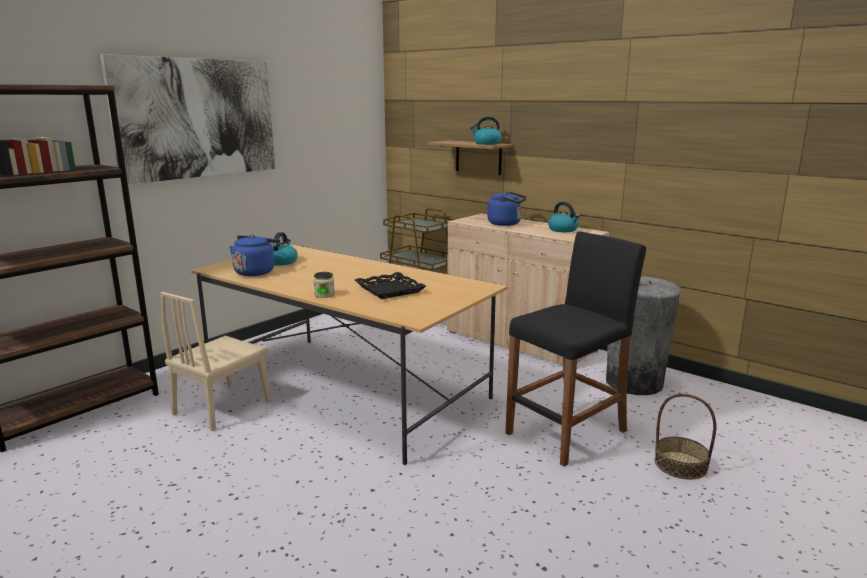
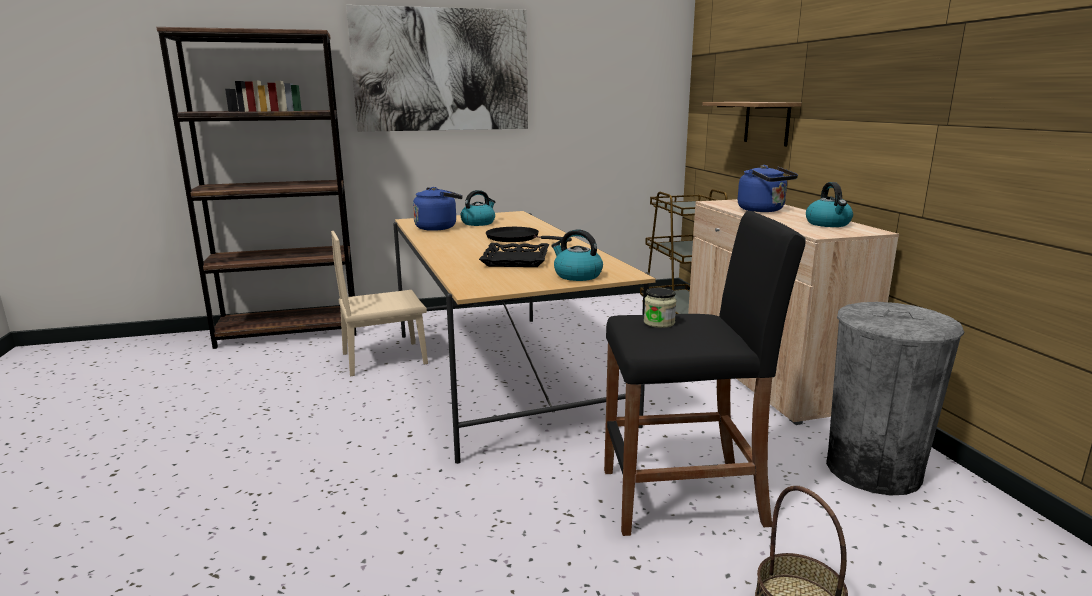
camera: 35 degrees right, 0 degrees up
(324, 295) = (447, 254): jar -> jar (659, 323)
(347, 271) = (516, 238): none -> black frying pan
(487, 143) = (766, 102): kettle -> kettle (577, 275)

